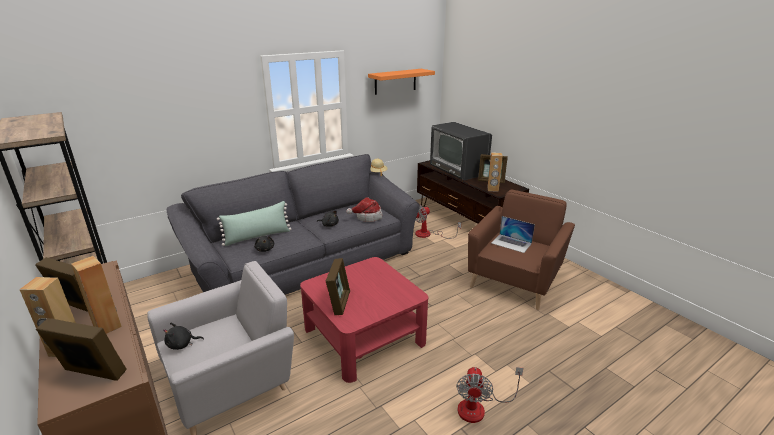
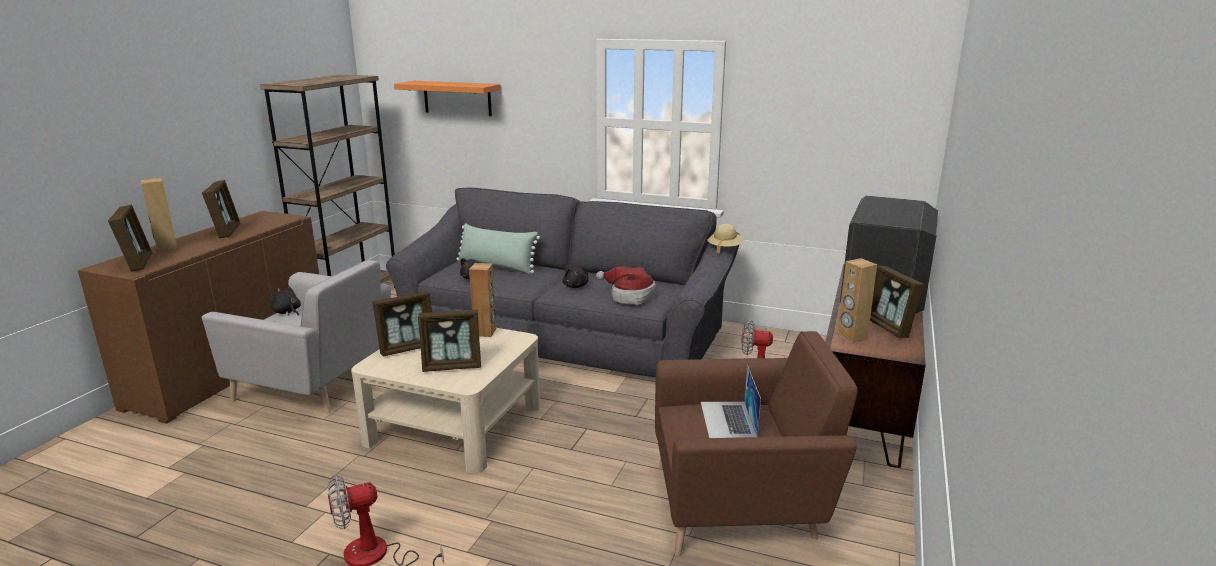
camera: 55 degrees right, 5 degrees down
(108, 326) = (203, 247): brown speaker -> brown speaker (485, 332)
(364, 335) = (456, 424): red coffee table -> beige coffee table
(385, 294) = (452, 366): none -> picture frame
(395, 81) = (826, 104): orange shelf -> orange shelf (457, 98)

